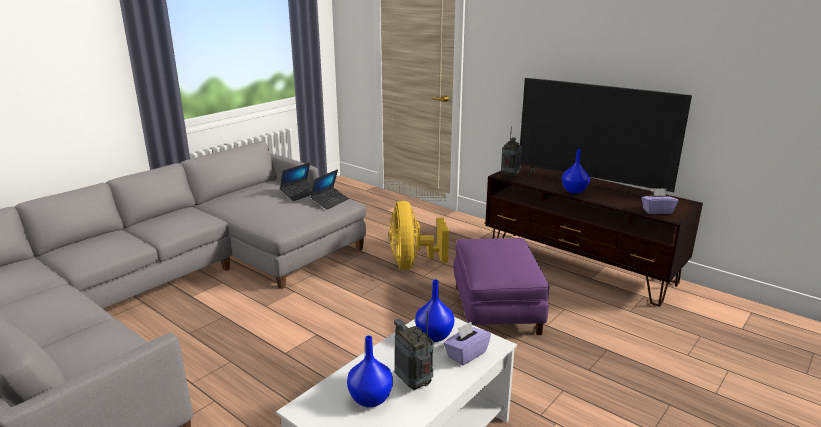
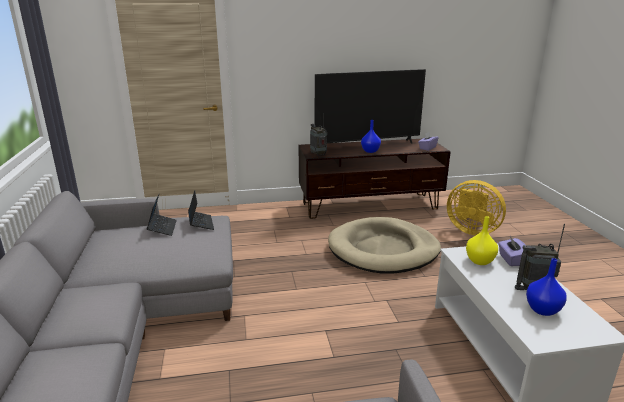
camera: 50 degrees left, 0 degrees up
(412, 264) = (284, 250): yellow fan -> yellow fan (471, 230)
(433, 336) = (479, 261): blue vase -> yellow vase
(497, 309) = (383, 249): purple ottoman -> beige dog bed

